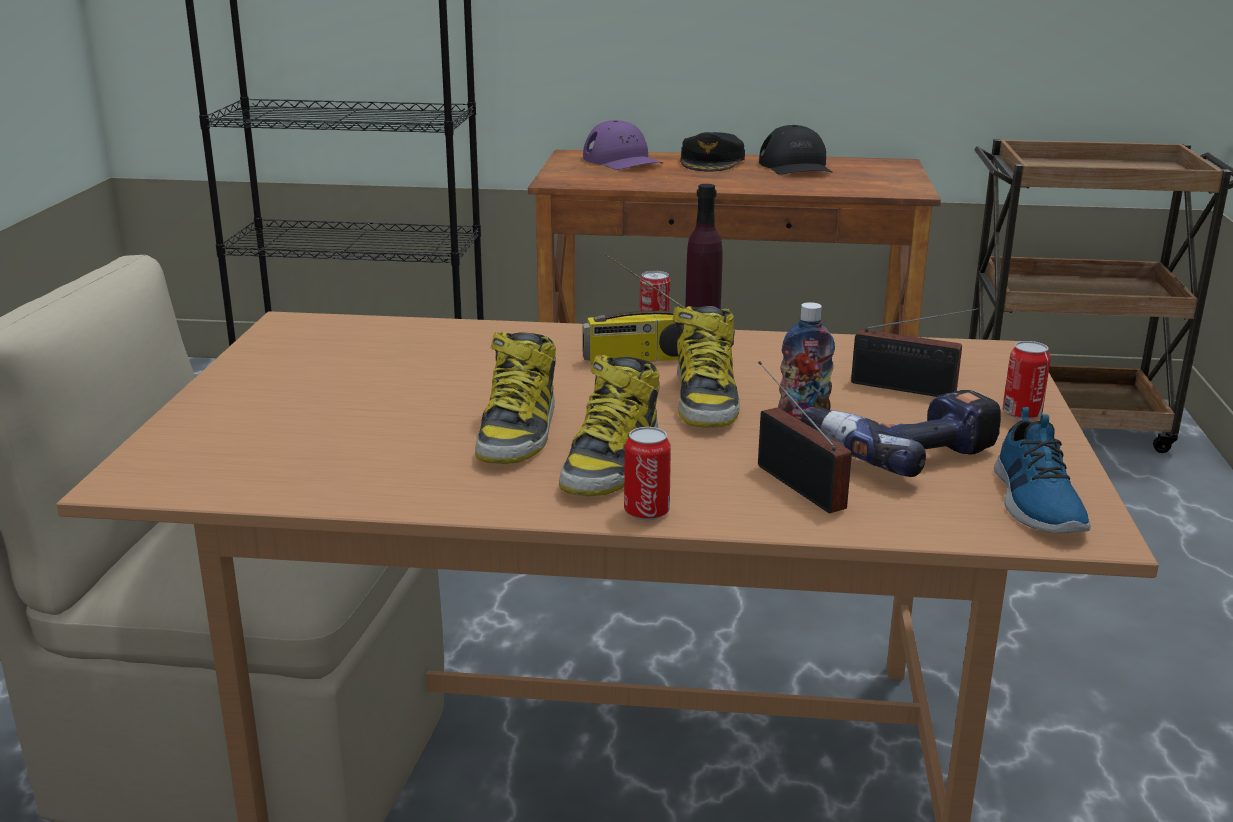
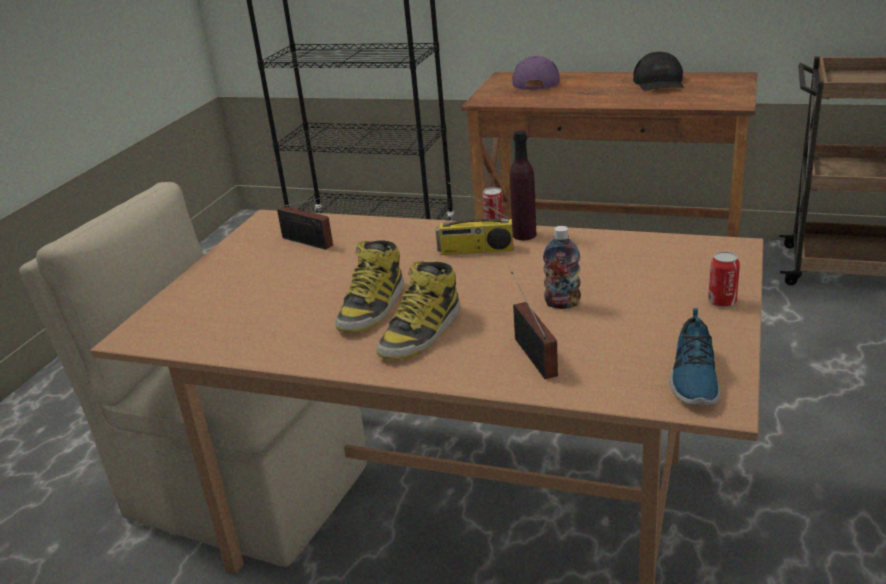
camera: 15 degrees right, 5 degrees up
(622, 161) = (536, 81): purple cap -> purple cap turned 150 degrees counterclockwise
(646, 511) = (426, 372): can -> none
(705, 400) = (504, 284): boot -> none
(712, 162) = (599, 80): black cap -> none
(900, 450) = (618, 330): power drill -> none
(909, 389) = (649, 279): radio -> radio (309, 243)

